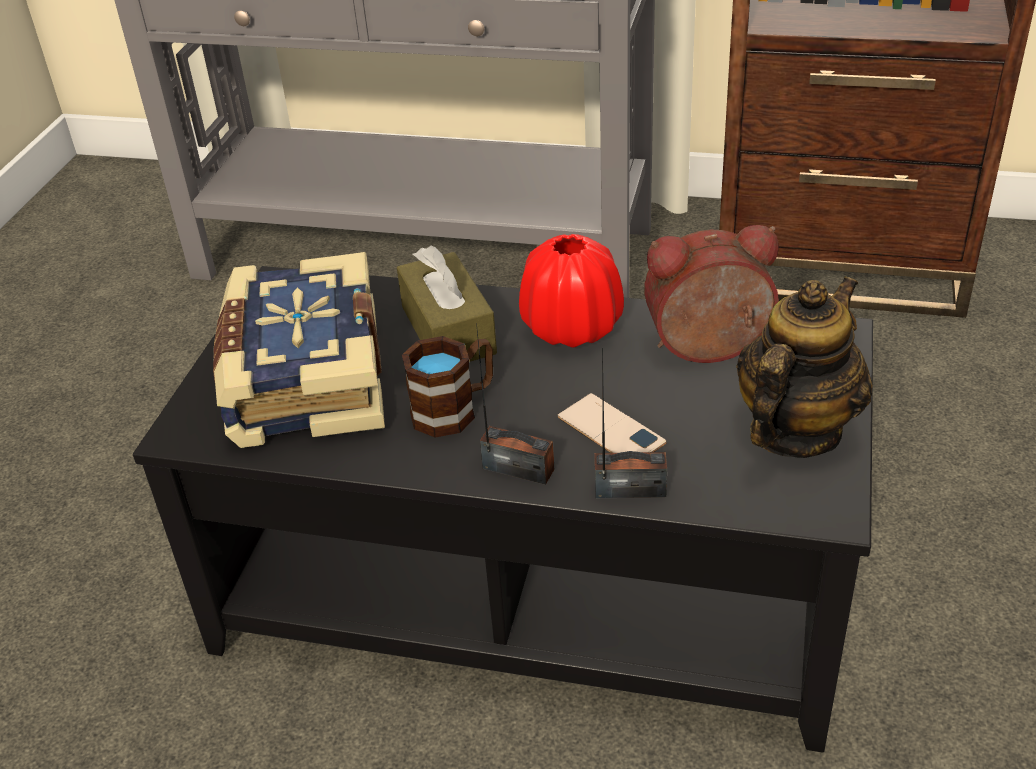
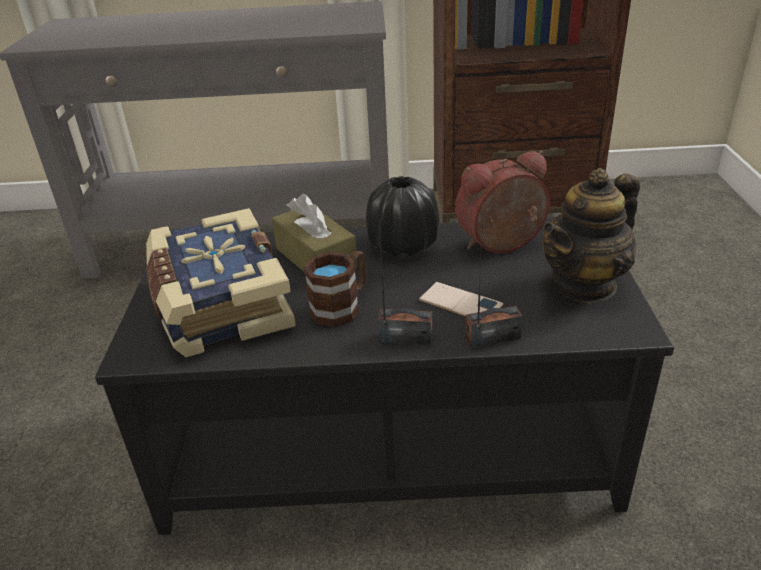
camera: 15 degrees left, 5 degrees down
(572, 328) = (403, 245): red vase -> black vase
(794, 431) = (584, 284): teapot -> teapot turned 150 degrees counterclockwise

